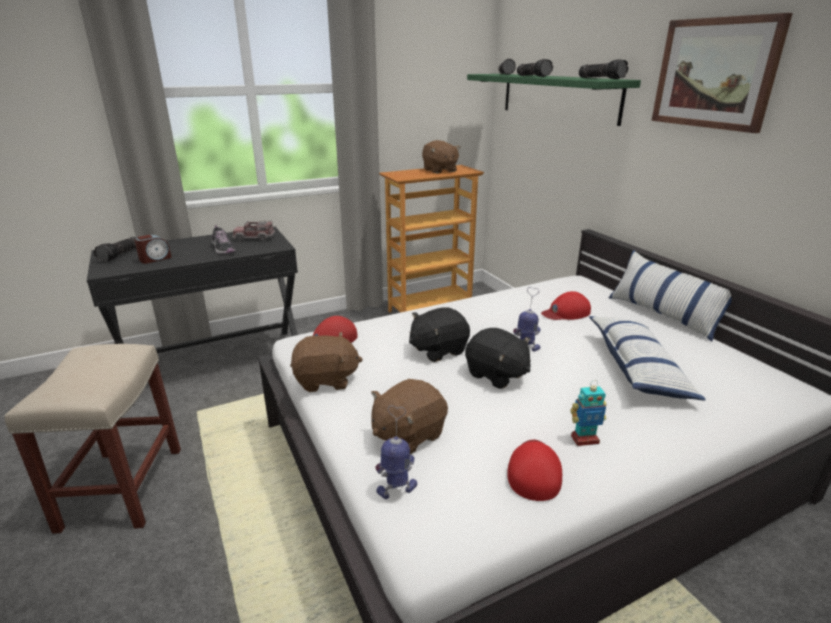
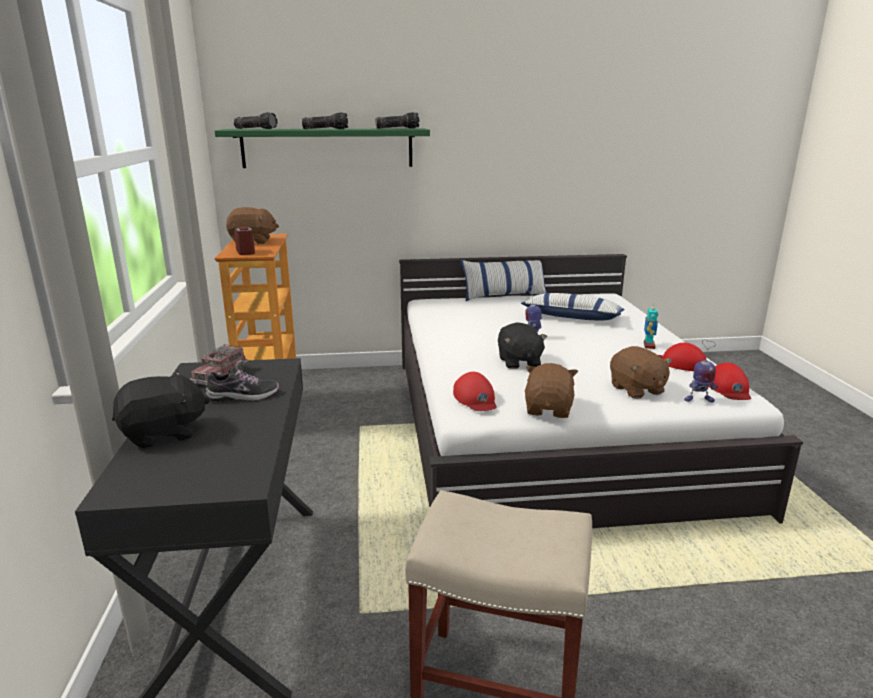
camera: 70 degrees left, 5 degrees down
(121, 255) = (161, 475): flashlight -> none
(155, 259) = (226, 444): alarm clock -> alarm clock (246, 252)
(397, 489) = (698, 400): toy robot -> toy robot turned 90 degrees counterclockwise
(496, 375) = (566, 352): black plush toy -> black plush toy (163, 433)
(566, 312) = (481, 316): red cap -> red cap (728, 388)
(715, 73) = (488, 121): picture -> none

